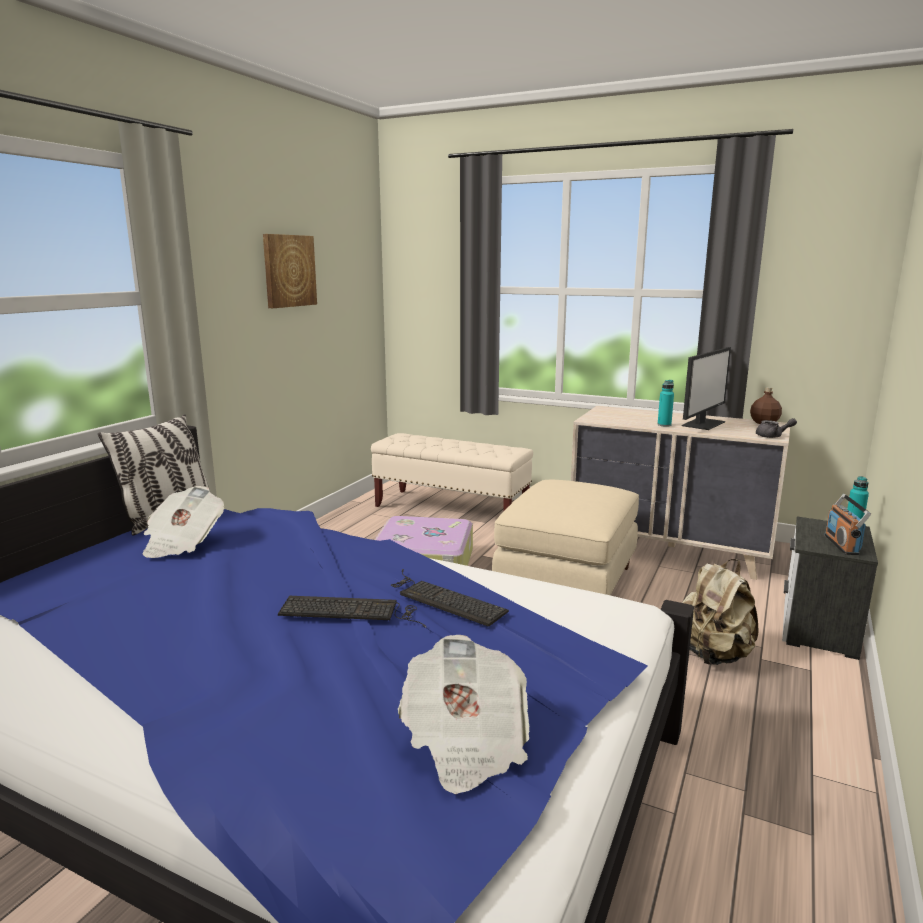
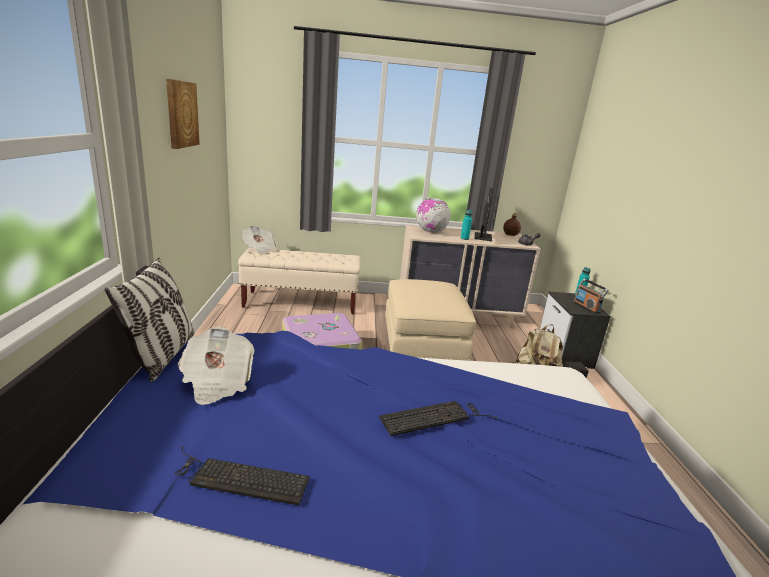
camera: 30 degrees left, 5 degrees up
(442, 598) = (475, 391): keyboard -> keyboard (238, 477)
(465, 742) = (625, 502): newspaper -> newspaper (259, 249)
(620, 415) = (430, 232): none -> globe

